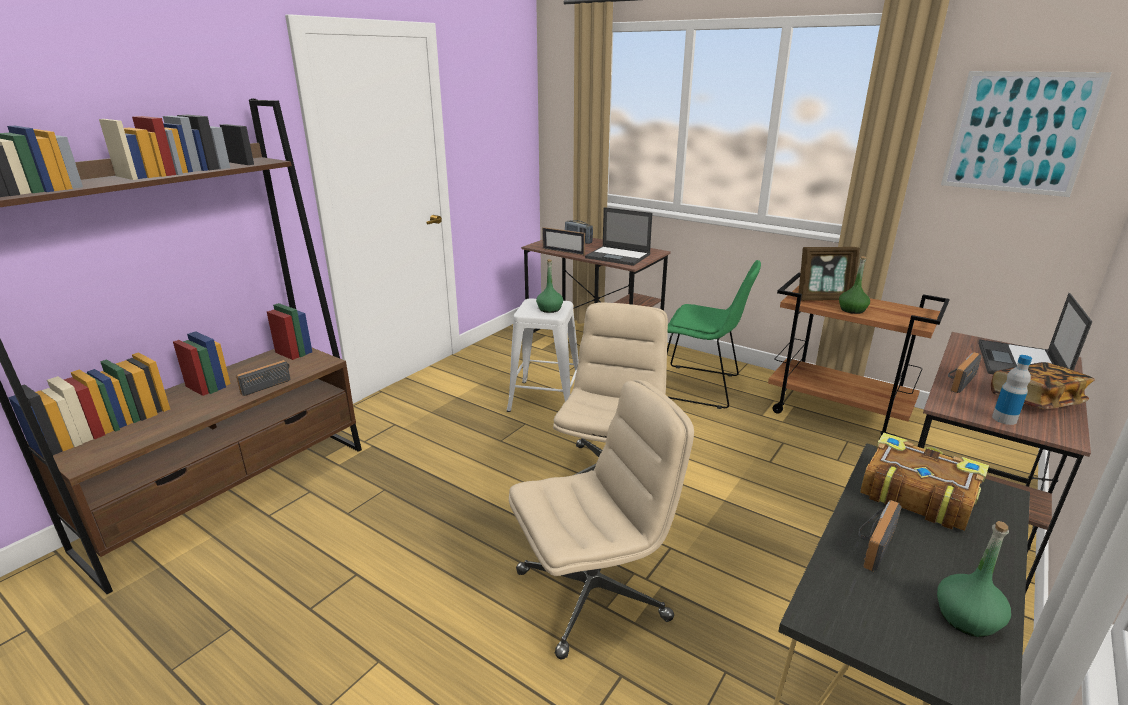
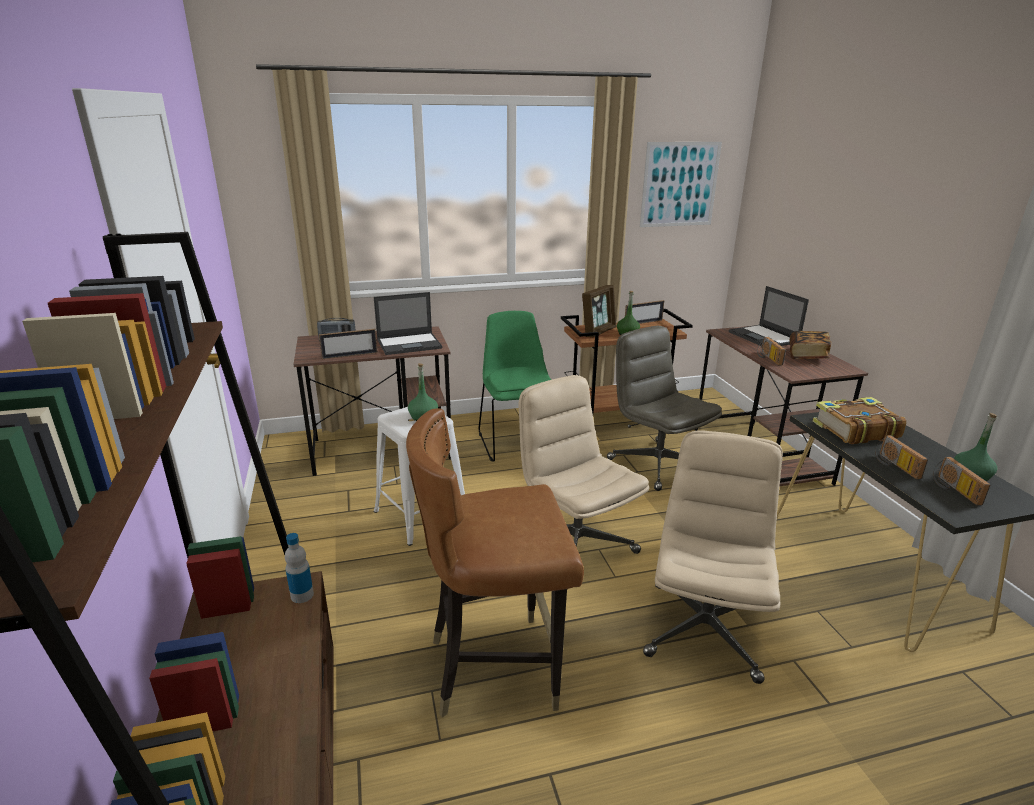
camera: 50 degrees left, 0 degrees up
(266, 385) = (291, 655): radio -> radio (953, 489)
(430, 504) = (495, 667): none -> brown chair
(702, 387) = (517, 441): green chair -> green chair turned 75 degrees counterclockwise
(803, 467) = (656, 464): none -> grey office chair
(901, 307) = (643, 322): none -> picture frame
(1004, 419) = (820, 371): bottle -> bottle (302, 595)

